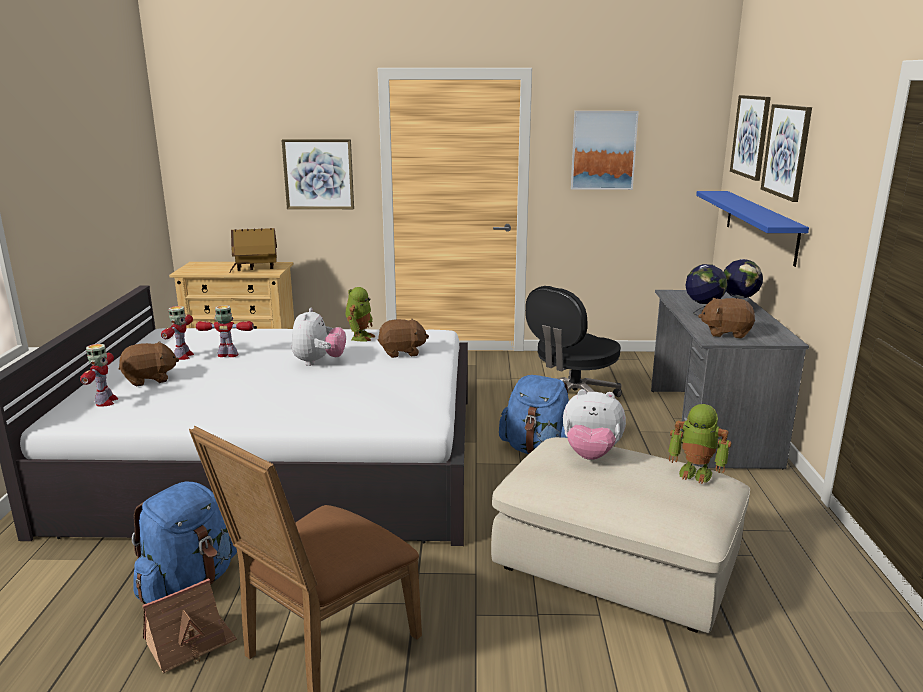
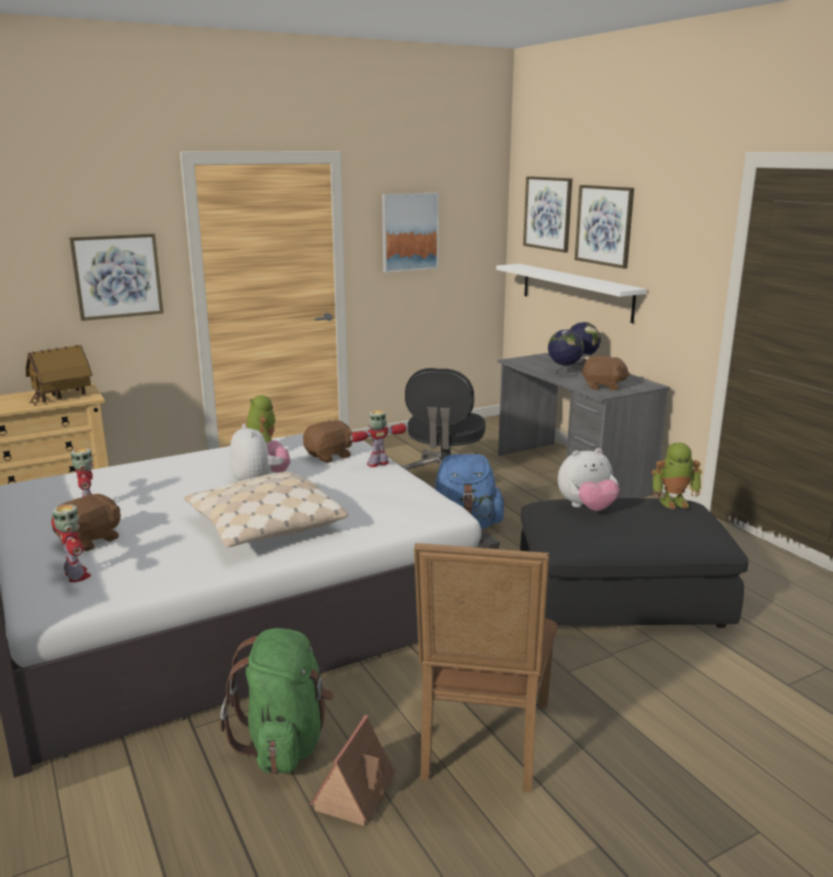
camera: 30 degrees left, 0 degrees up
(189, 584) = (284, 742): blue backpack -> green backpack
(228, 355) = (145, 496): toy robot -> toy robot (378, 463)
(269, 397) = (264, 526): none -> beige pillow
(618, 561) = (621, 596): beige ottoman -> black ottoman
(726, 333) = (603, 387): brown plush toy -> brown plush toy turned 150 degrees counterclockwise
(760, 225) = (575, 291): blue shelf -> white shelf

